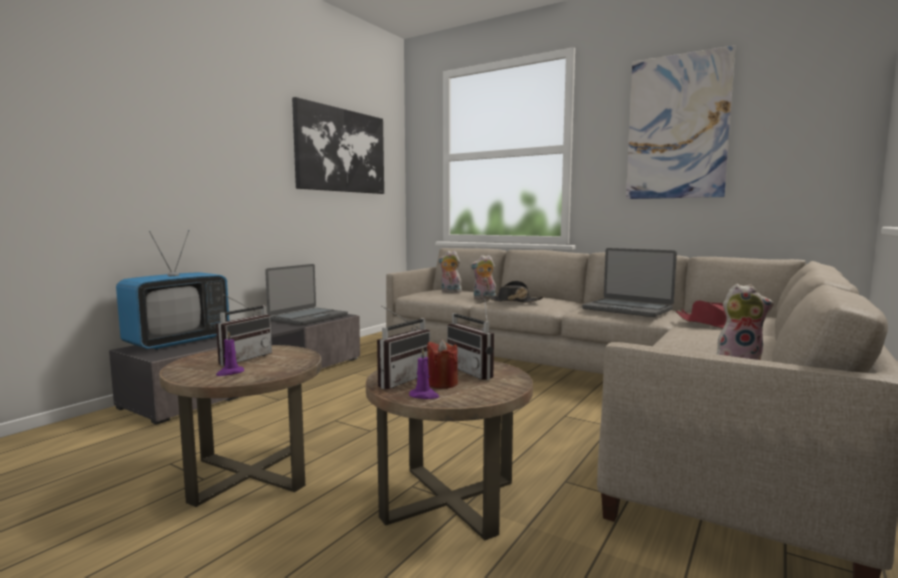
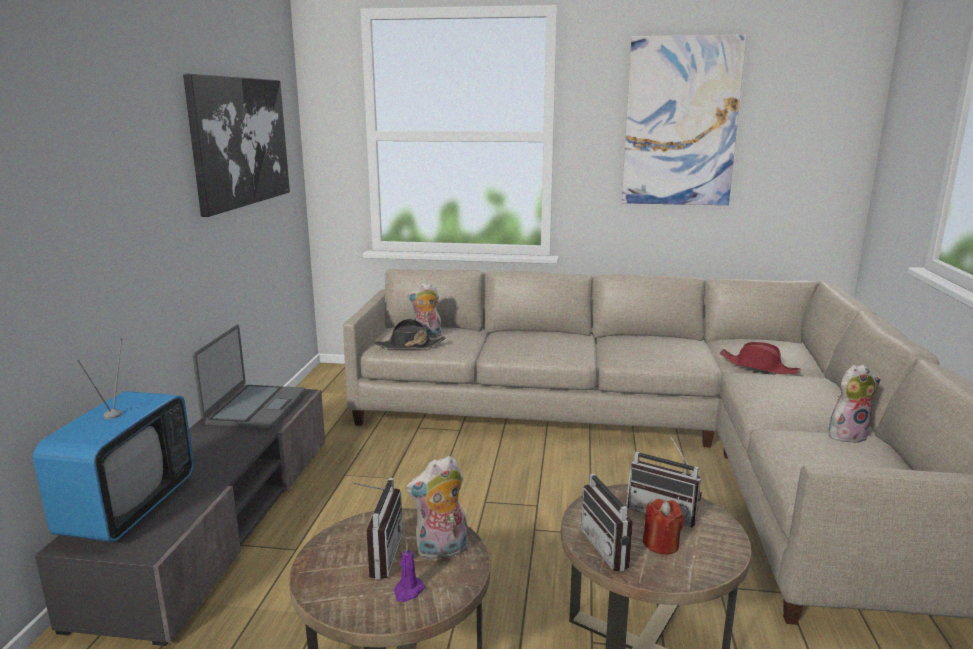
camera: 25 degrees left, 10 degrees up
(399, 380) = (612, 549): radio -> radio turned 150 degrees clockwise
(424, 396) = (673, 572): purple candle -> none
(483, 298) = (479, 344): plush toy -> plush toy (441, 551)
(513, 301) = (529, 350): black hat -> black hat (409, 345)
(627, 309) = (662, 349): laptop -> none

